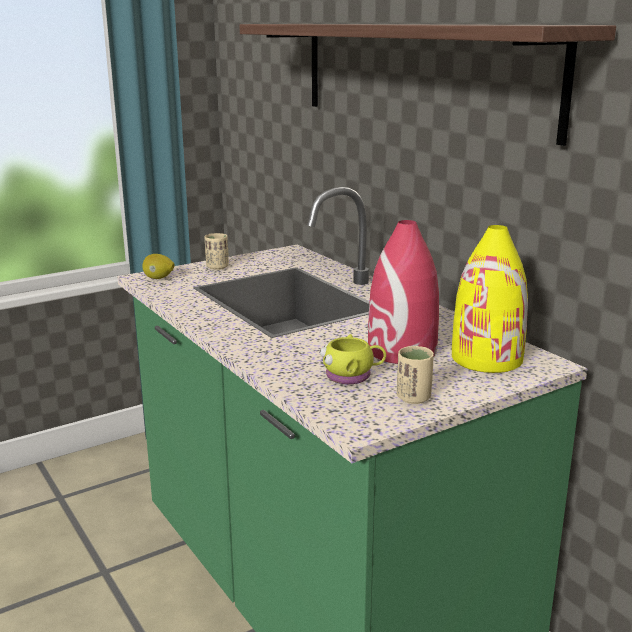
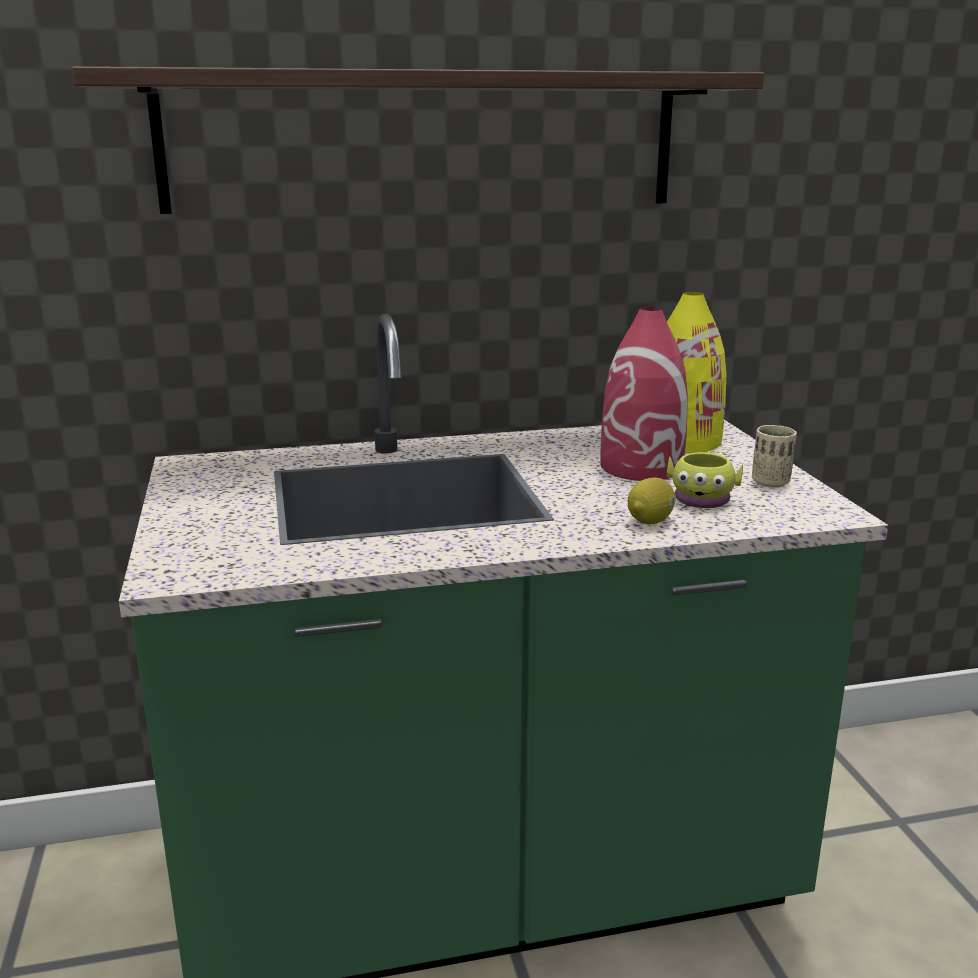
camera: 70 degrees left, 0 degrees up
(158, 278) = (192, 565): lemon -> lemon (651, 521)
(217, 267) = (195, 517): beige cup -> none

